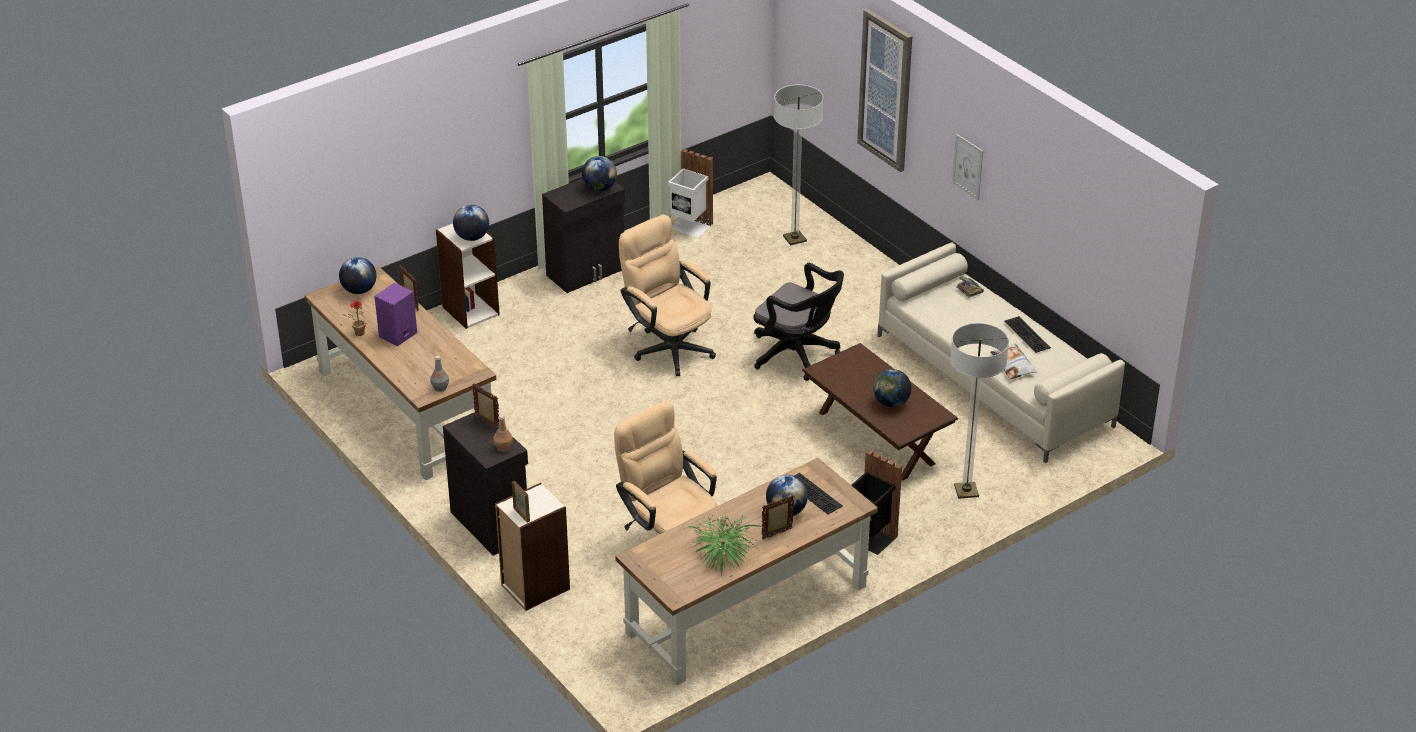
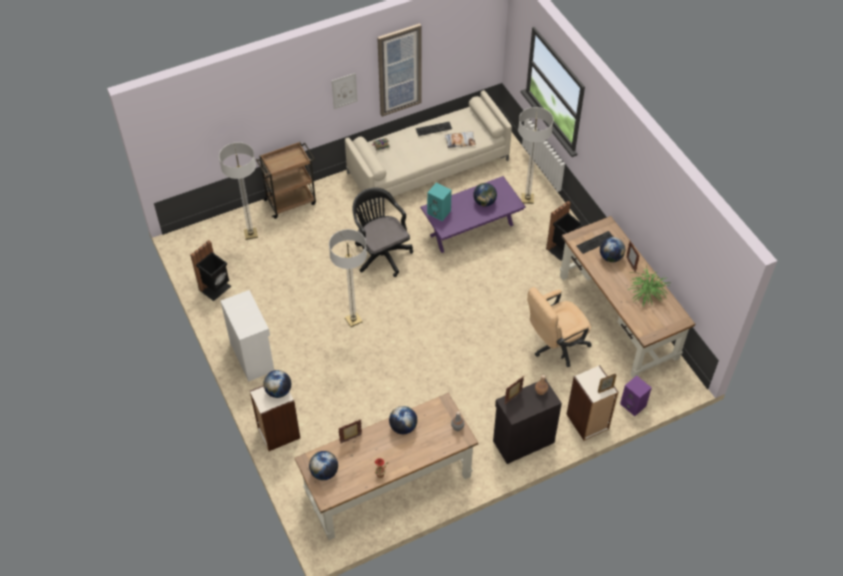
camera: 80 degrees left, 15 degrees up
(398, 335) = (388, 449): purple speaker -> purple speaker (633, 405)
(587, 272) = (252, 356): black cabinet -> white cabinet
(599, 188) = (244, 304): globe -> globe (403, 427)
(668, 346) = (353, 320): beige office chair -> floor lamp
(690, 227) = (216, 288): white trash can -> black trash can
(798, 356) = (381, 253): black office chair -> black office chair turned 75 degrees counterclockwise
(854, 361) = (439, 212): none -> turquoise speaker
(868, 263) = (291, 201): none -> brown cart
(877, 438) = (471, 229): brown coffee table -> purple coffee table
(886, 90) = (263, 104): picture -> picture (399, 70)

